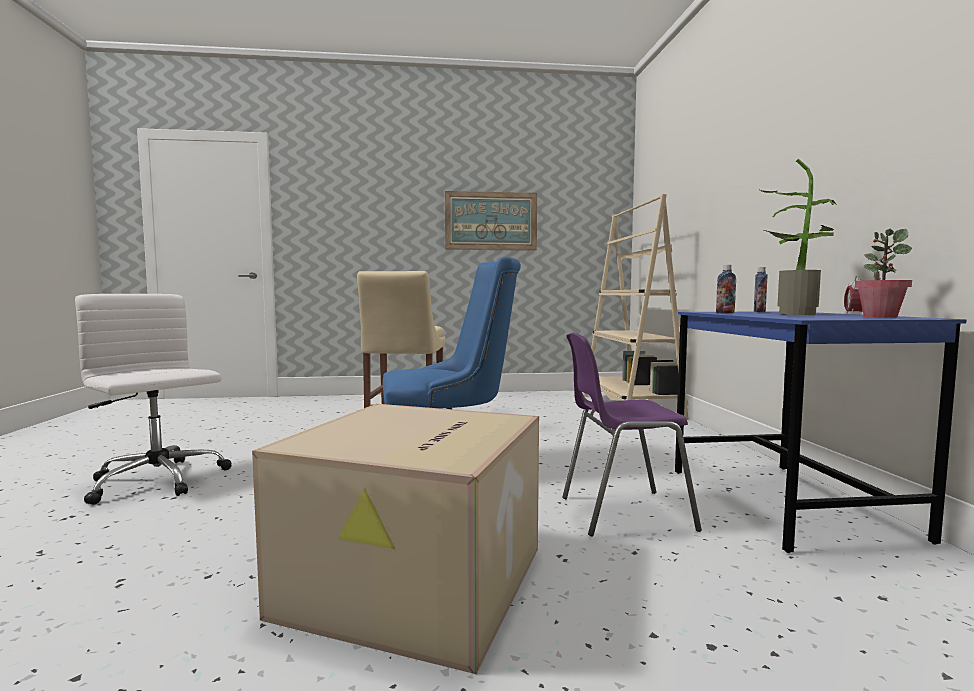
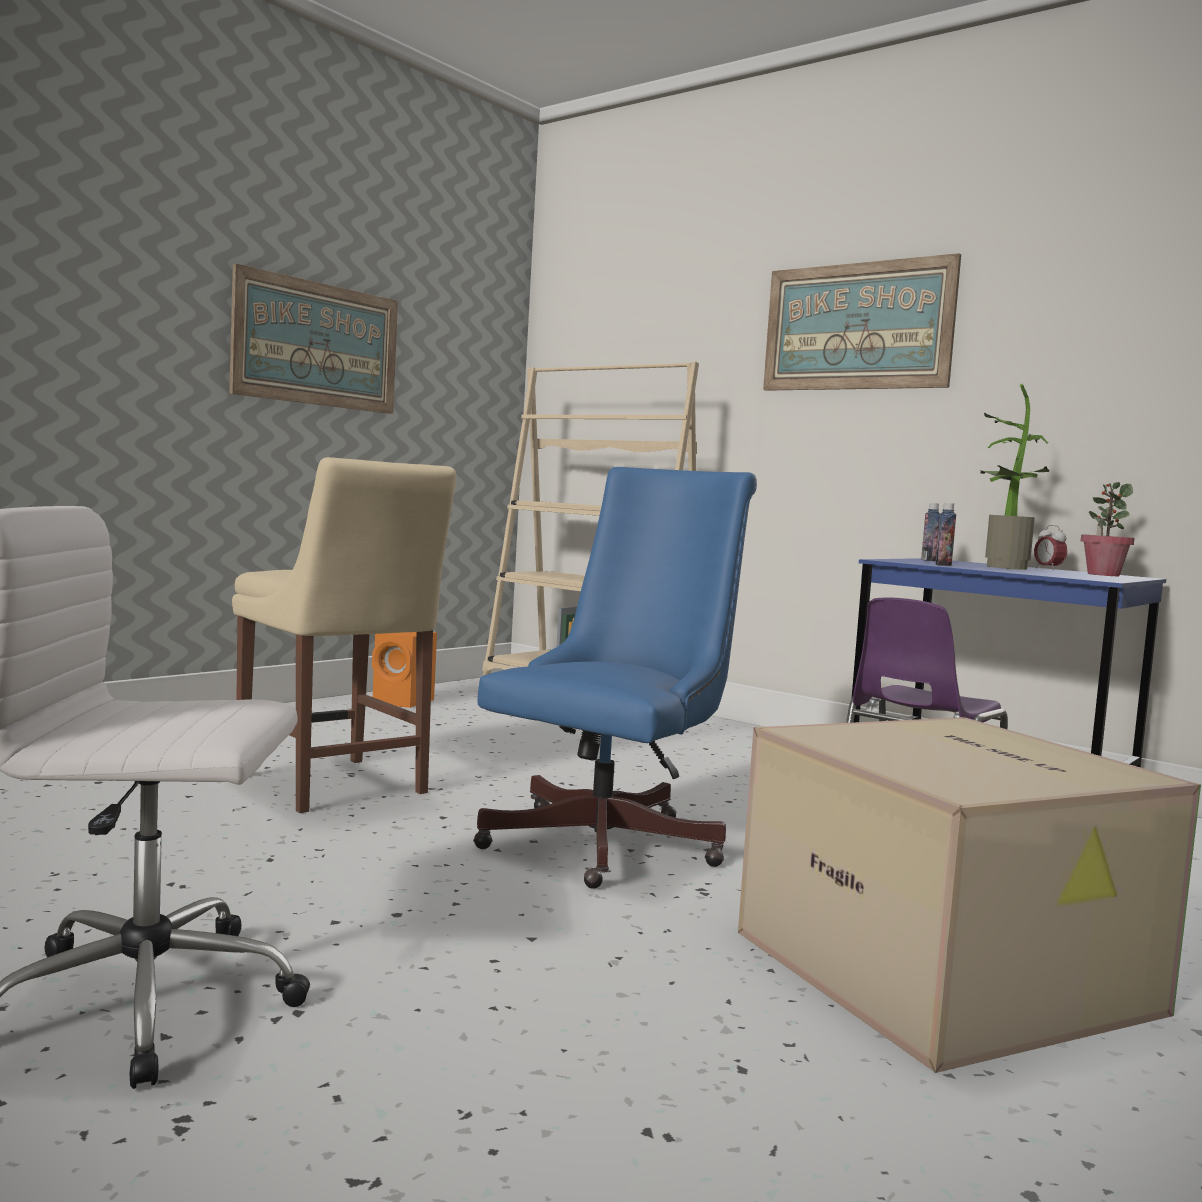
camera: 45 degrees left, 0 degrees up
(532, 397) = (404, 702): none -> orange speaker
(758, 145) = (857, 326): none -> picture

